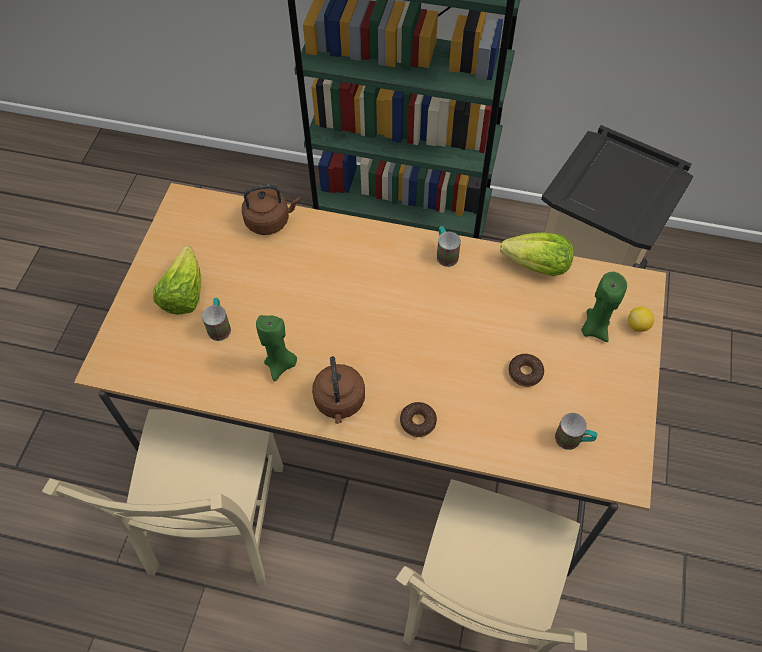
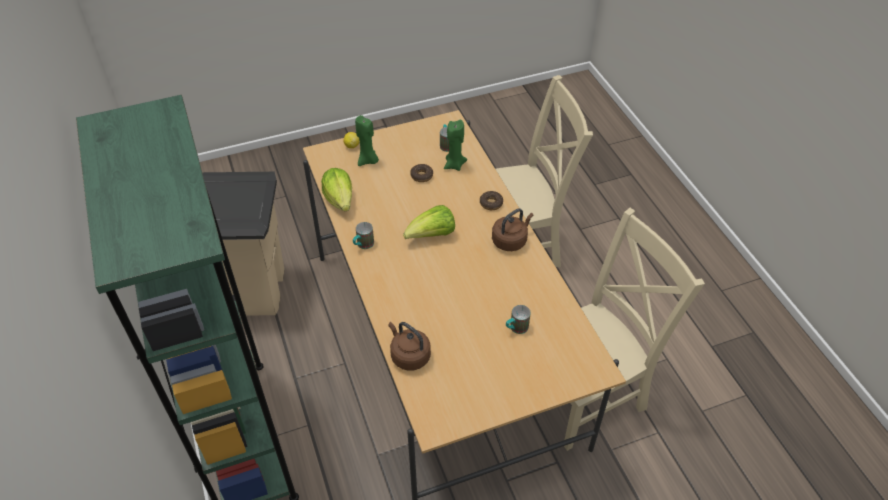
camera: 125 degrees left, 10 degrees down
(184, 294) = (511, 365): lettuce -> lettuce (432, 235)
(281, 365) = (513, 280): green candle -> green candle (454, 165)

